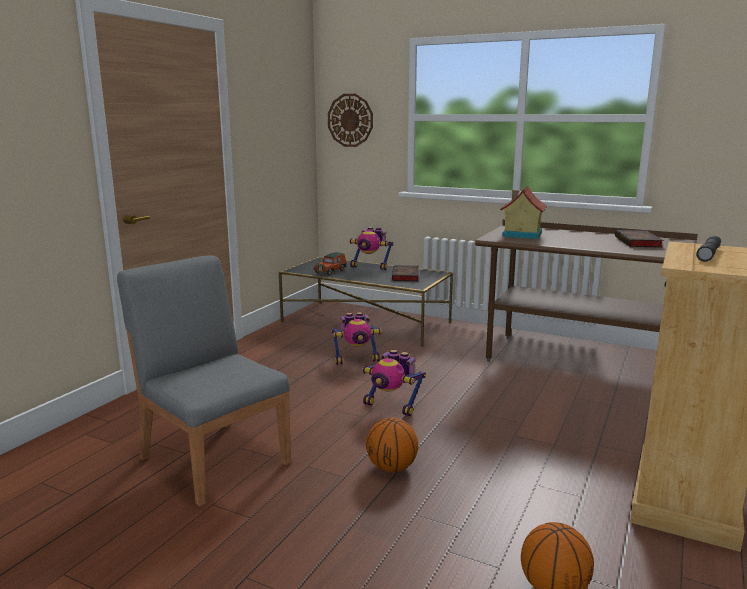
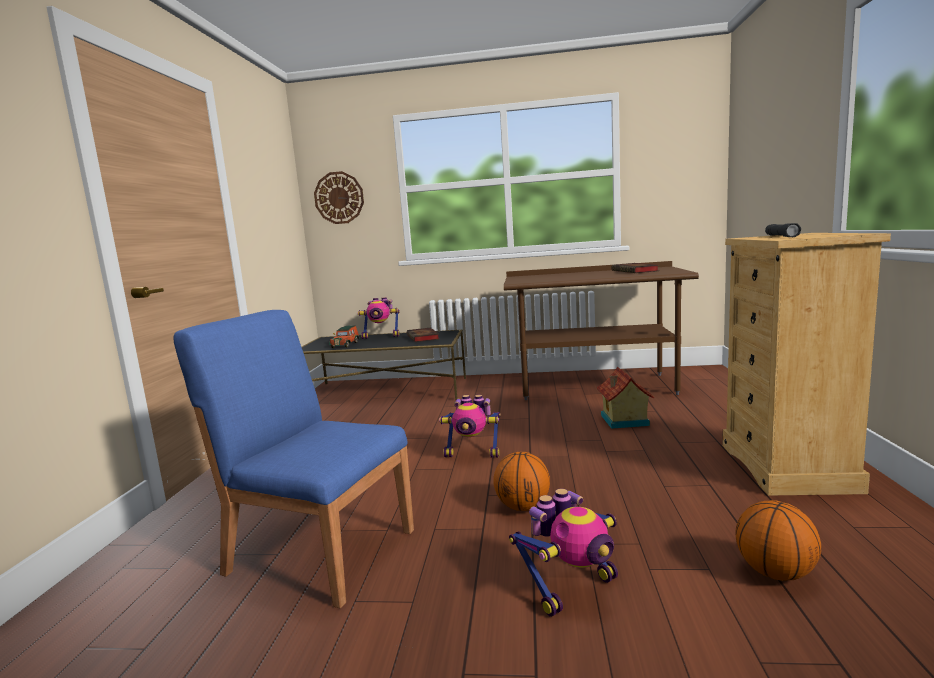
camera: 20 degrees left, 5 degrees down
(214, 459) = (320, 550): grey chair -> blue chair
(356, 360) = (403, 422): toy robot -> toy robot (572, 588)
(520, 234) = (535, 278): toy house -> toy house (623, 420)

